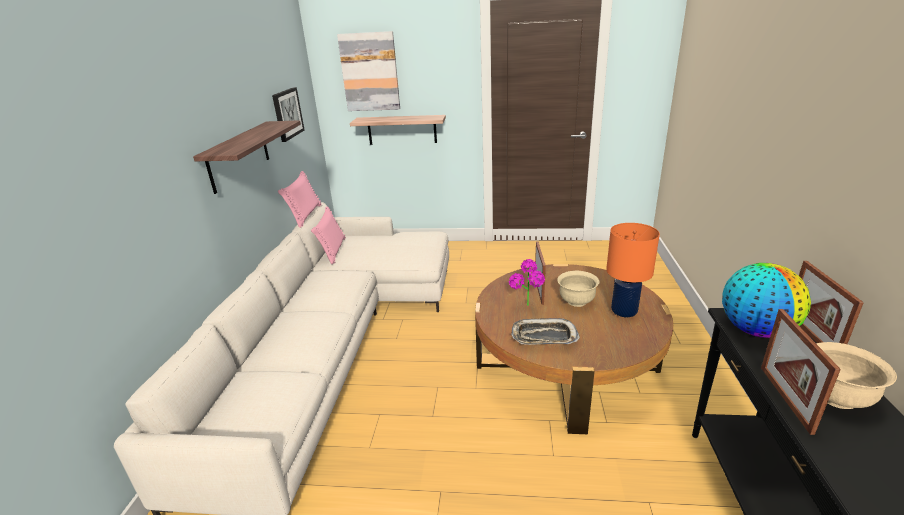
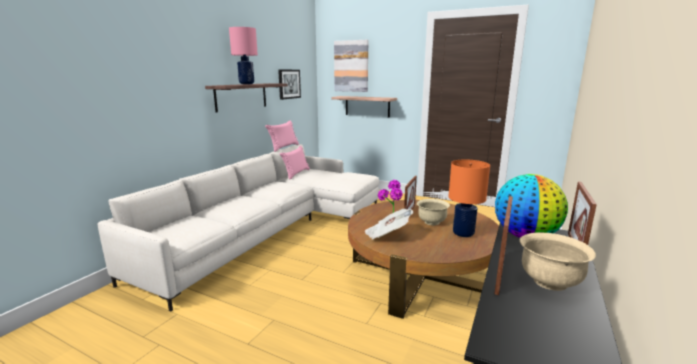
camera: 20 degrees right, 10 degrees down
(249, 137) = (246, 84): none -> pink table lamp
(543, 337) = (387, 235): tray -> newspaper

